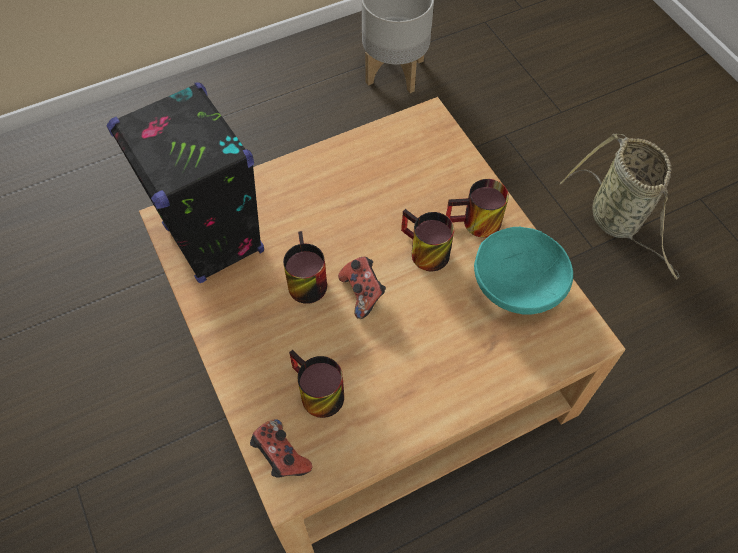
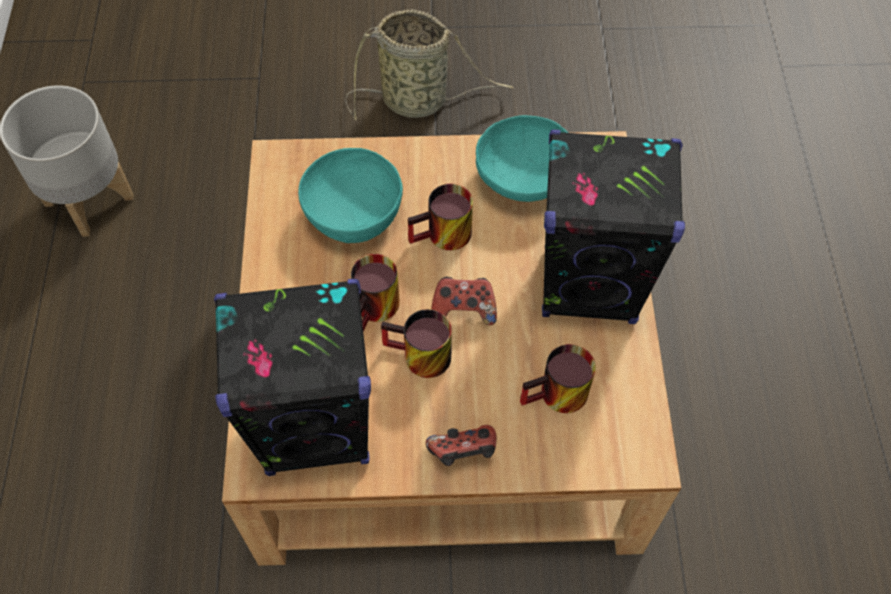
camera: 65 degrees left, 0 degrees up
(281, 456) = (612, 454): game controller -> game controller (463, 453)
(409, 184) = (353, 213): none -> turquoise bowl
(437, 379) = (590, 286): none -> black speaker
(475, 225) = (436, 180): mug -> mug (377, 310)

